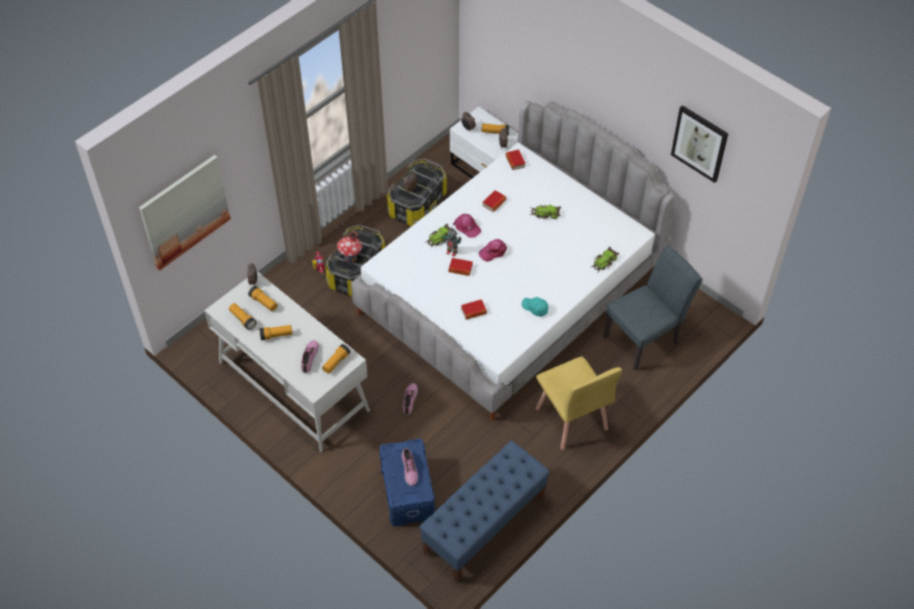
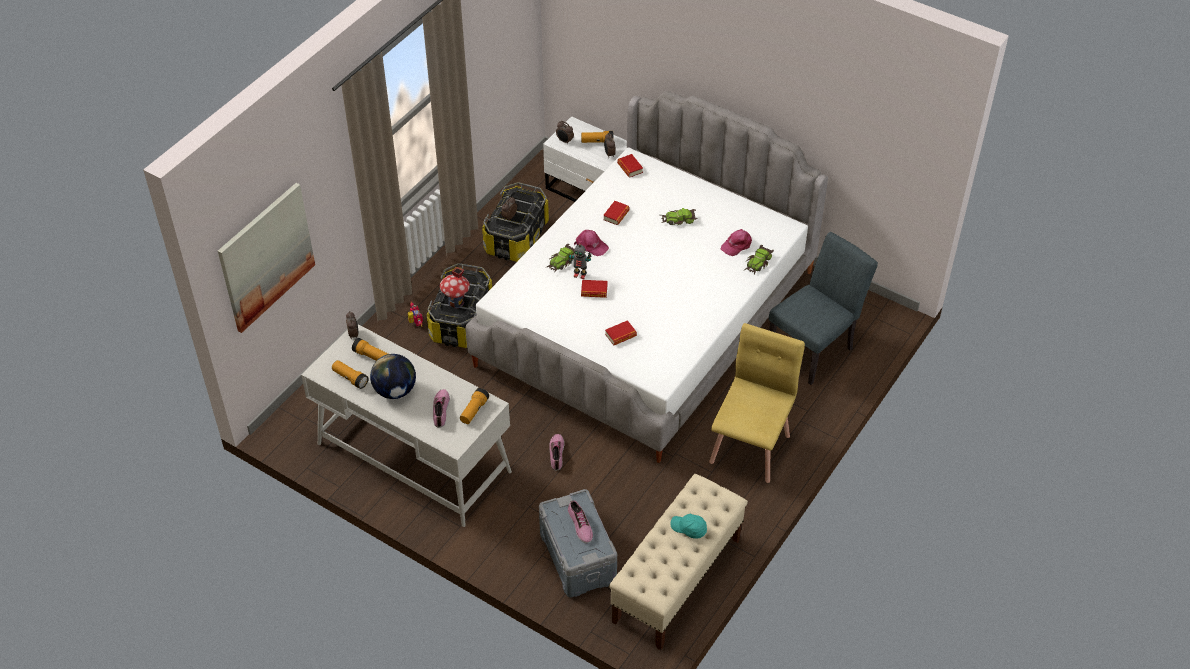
camera: 10 degrees left, 5 degrees down
(276, 335) = (395, 390): flashlight -> globe
(408, 492) = (578, 556): blue storage box -> grey storage box
(484, 526) = (677, 581): blue bench -> beige bench
(493, 251) = (628, 268): pink cap -> pink cap (737, 245)
(535, 308) = (691, 323): turquoise cap -> turquoise cap (689, 529)
(571, 419) = (750, 448): yellow chair -> yellow chair turned 120 degrees counterclockwise
(700, 143) = (854, 106): picture -> none

